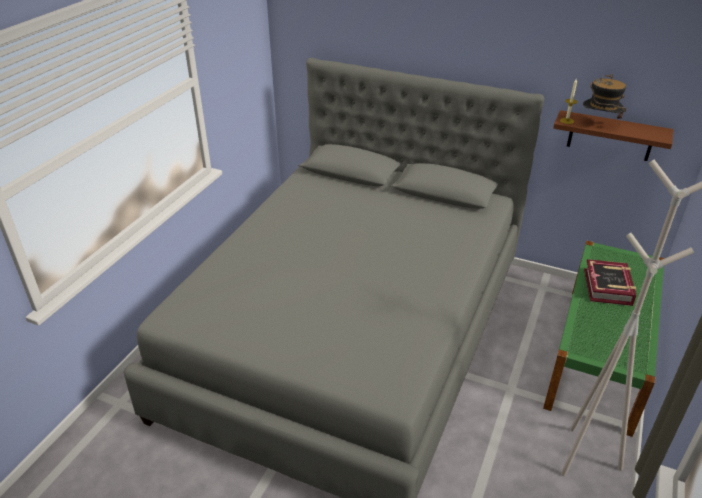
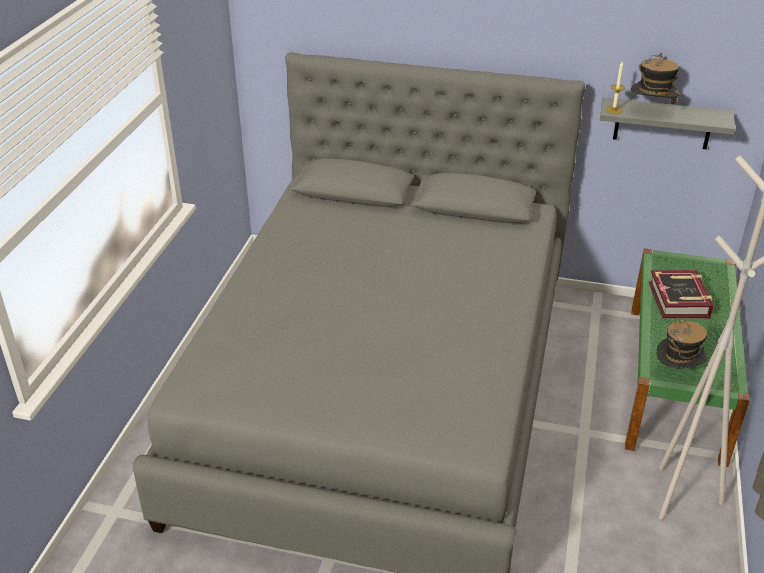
camera: 10 degrees left, 0 degrees up
(592, 350) = (676, 373): none -> hat
(610, 136) = (663, 124): brown shelf -> grey shelf

